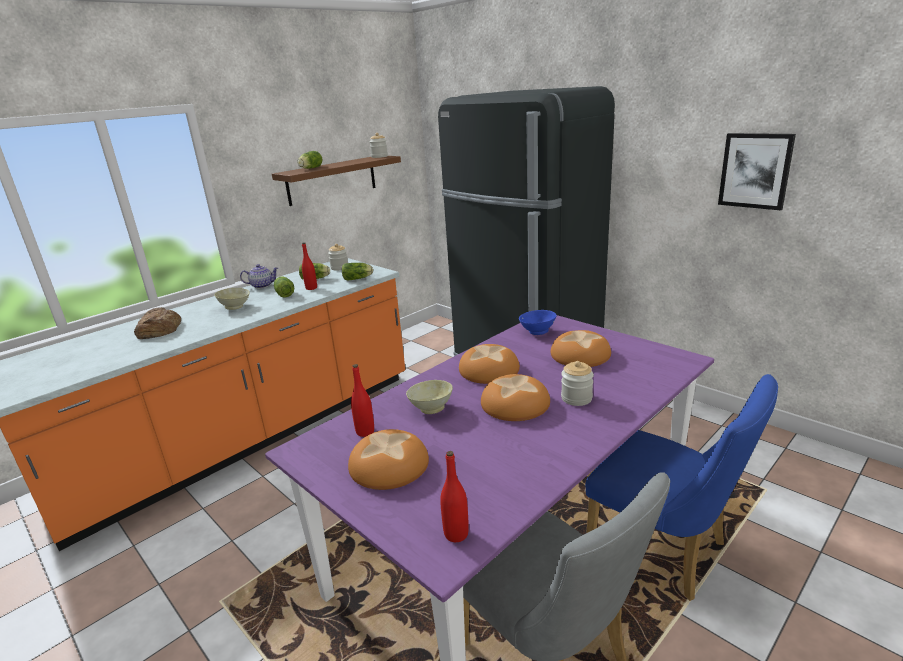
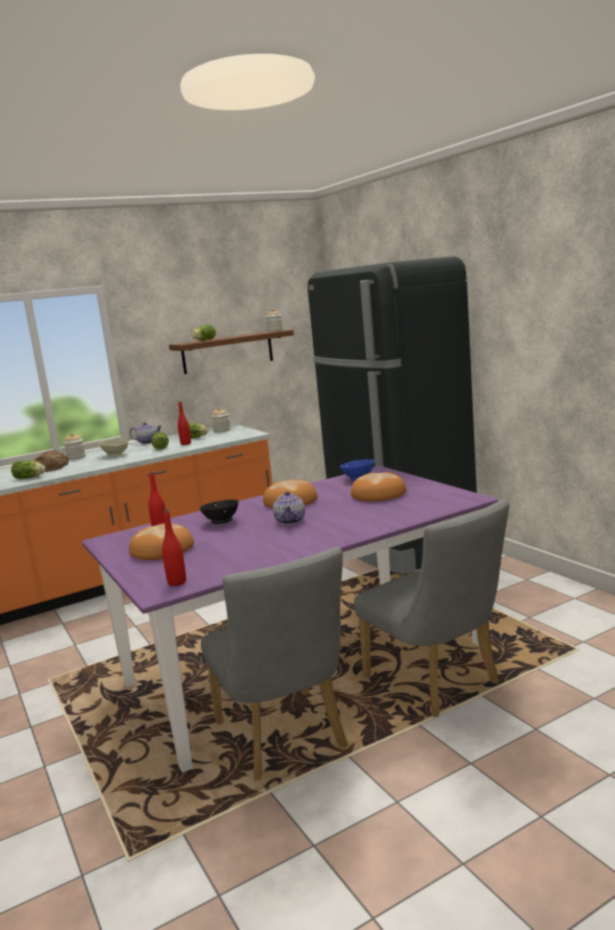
camera: 15 degrees right, 10 degrees down
(358, 278) = (230, 438): lettuce -> lettuce (30, 477)
(431, 408) = (222, 521): beige bowl -> black bowl
(515, 403) = (290, 521): bread -> teapot
(576, 398) = (343, 519): jar -> jar (76, 457)
(665, 551) = (438, 684): blue chair -> grey chair
(755, 170) = (582, 328): picture -> none

